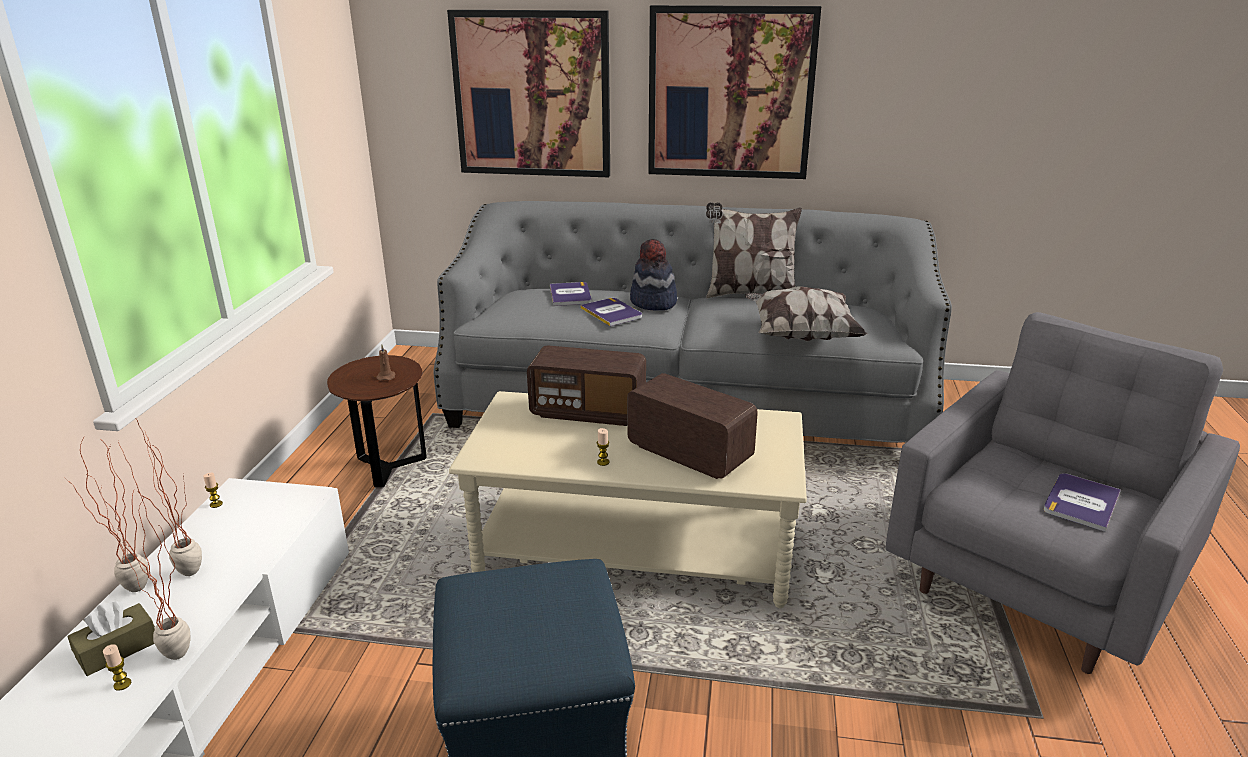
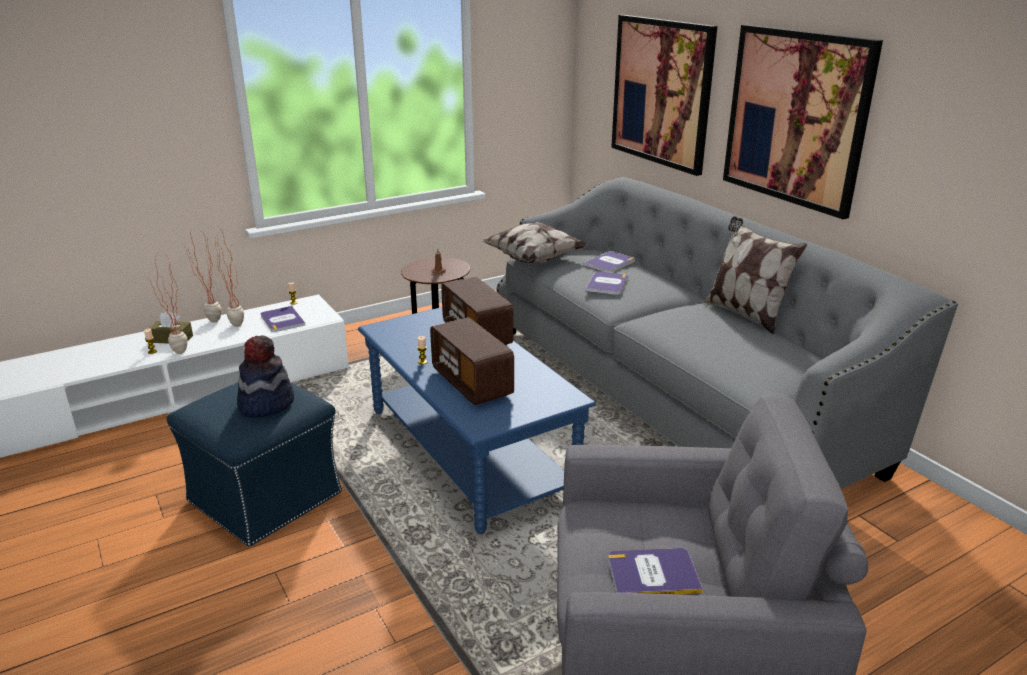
camera: 50 degrees right, 0 degrees up
(248, 530) = (282, 320): none -> book
(635, 550) = (469, 452): beige coffee table -> blue coffee table
(653, 302) = (651, 289): hat -> hat (265, 403)
(689, 453) = (472, 383): radio -> radio turned 150 degrees clockwise
(800, 335) = (703, 355): pillow -> pillow (533, 259)

